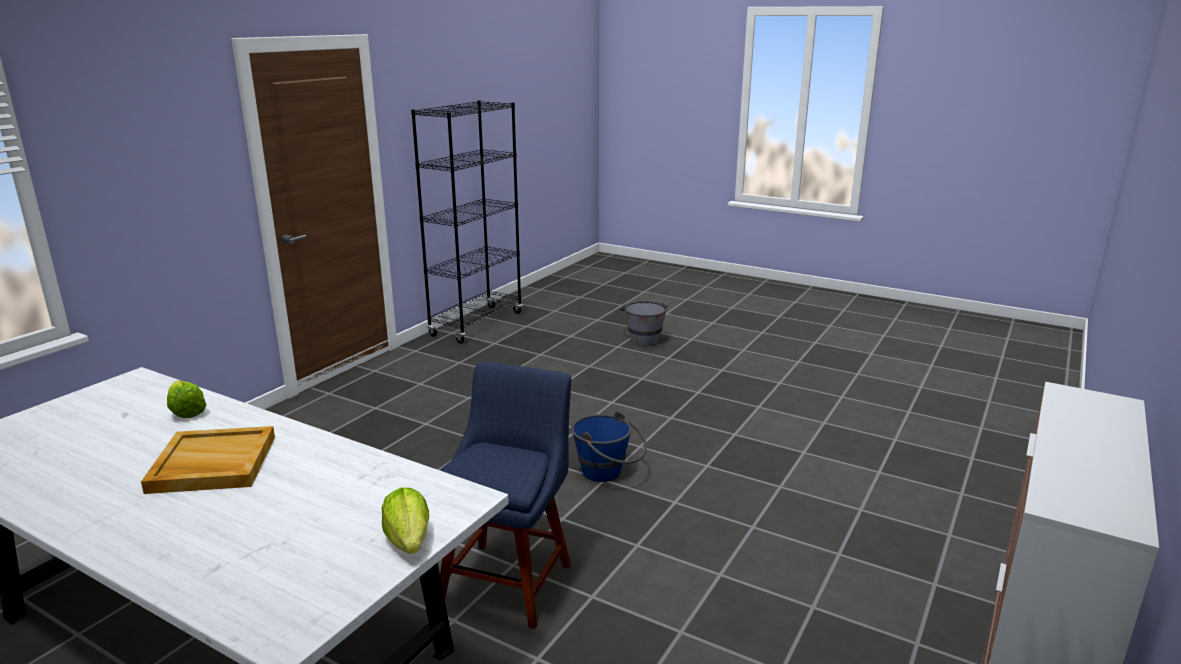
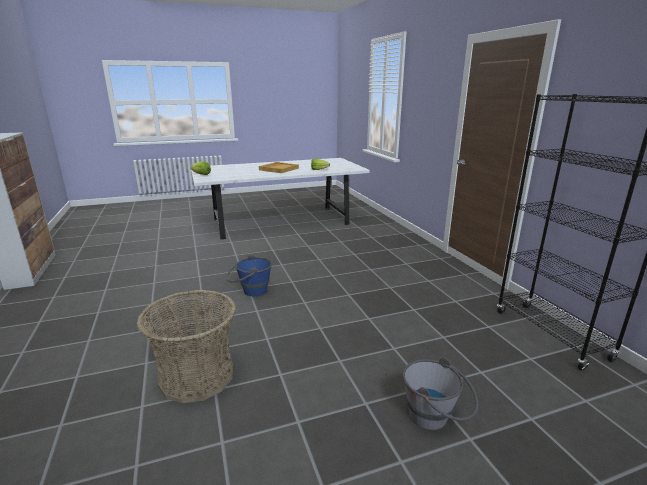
camera: 130 degrees right, 0 degrees up
(509, 579) = (230, 252): blue chair -> none
(765, 420) = (196, 376): none -> basket

